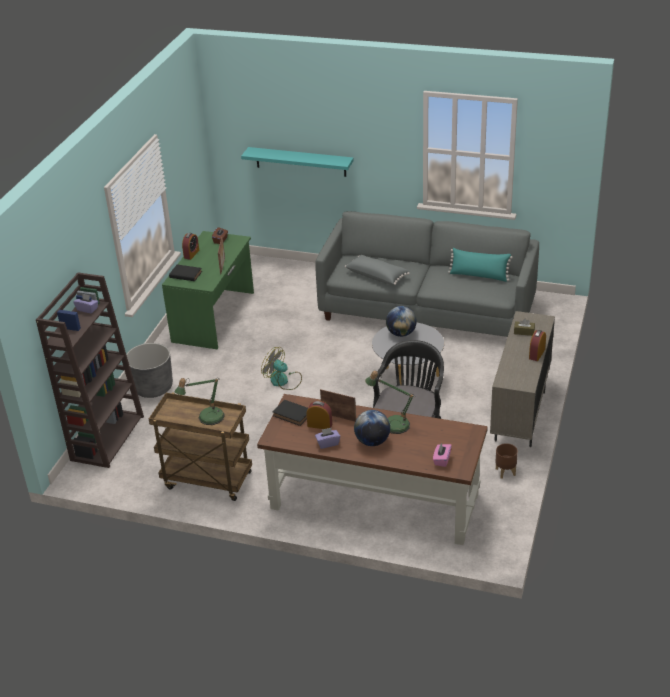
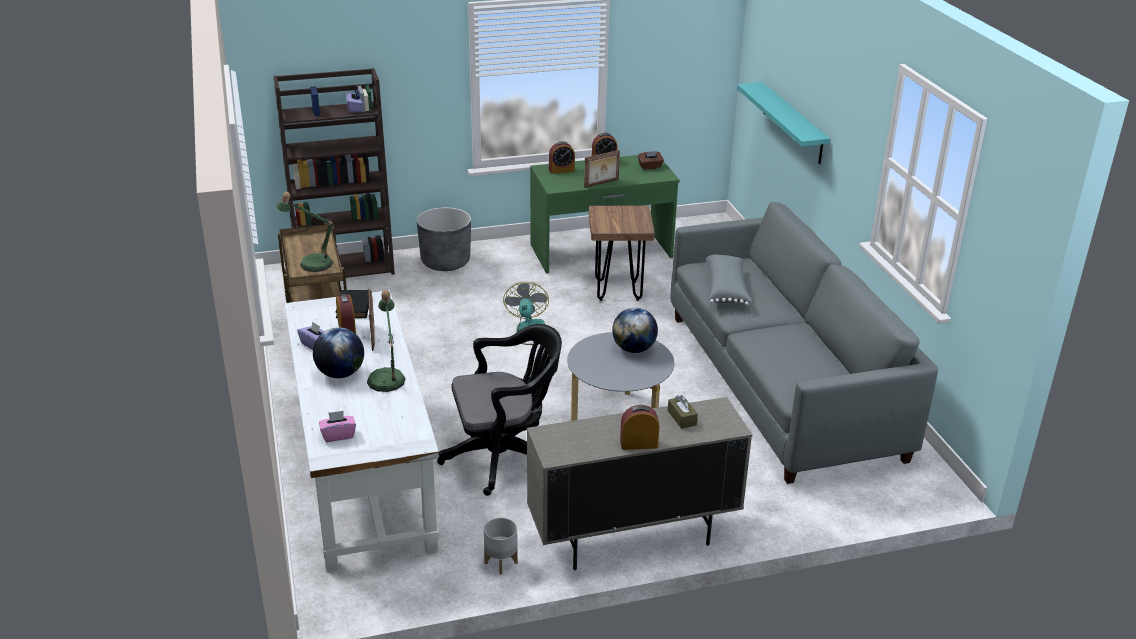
camera: 55 degrees right, 5 degrees down
(185, 274) = (561, 170): black book -> alarm clock
(270, 328) = (617, 291): none -> brown stool
(373, 501) = (362, 470): brown desk -> white desk
(479, 276) = (821, 362): turquoise pillow -> none
(505, 472) = (500, 563): brown planter -> grey planter

